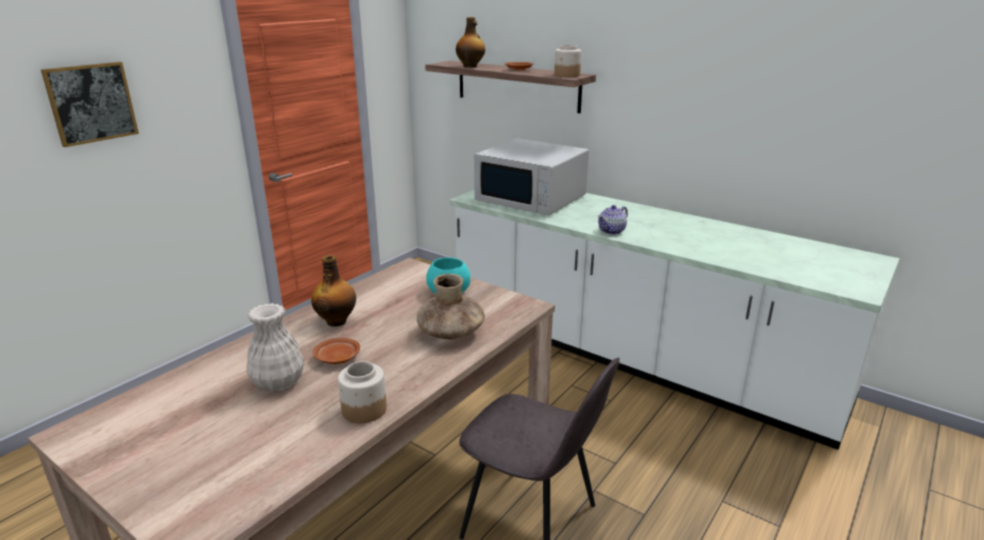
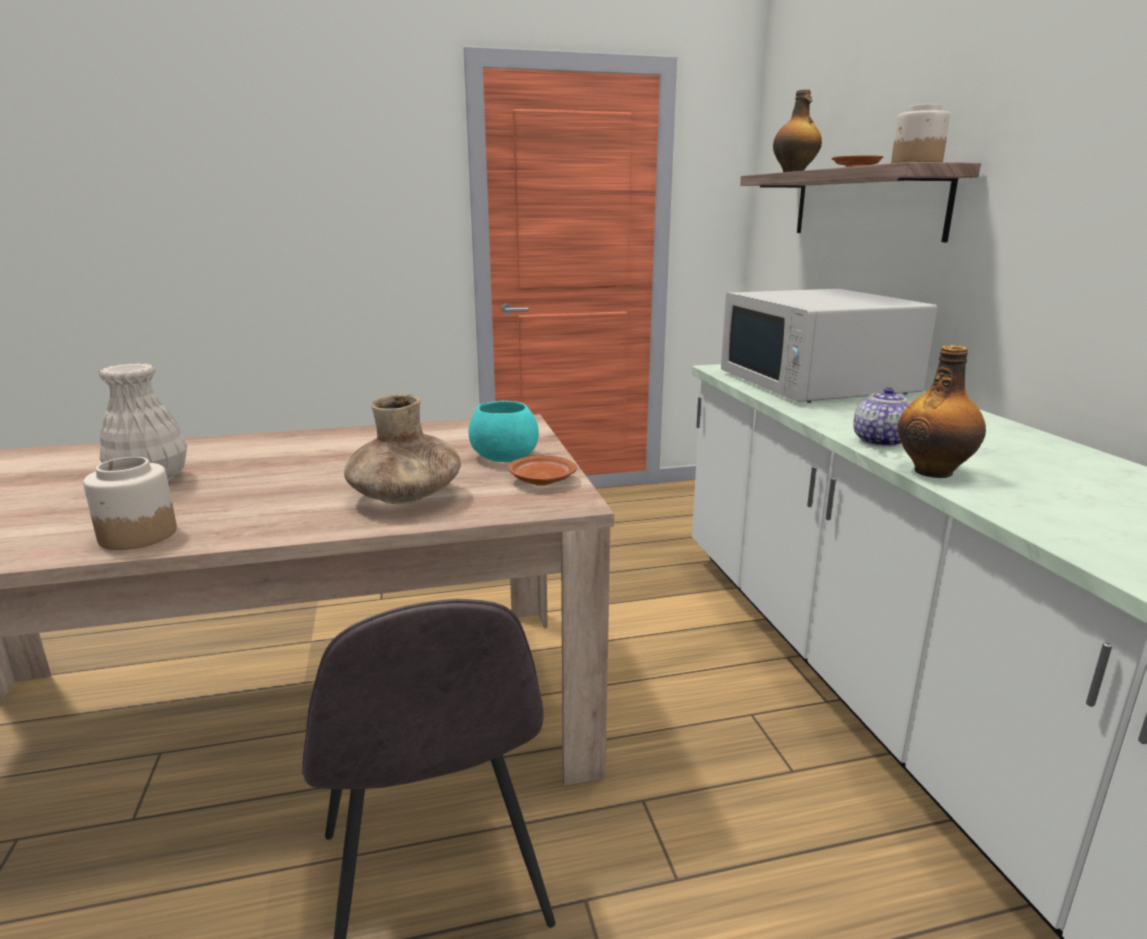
camera: 40 degrees right, 5 degrees down
(91, 103) = (290, 178): picture -> none
(337, 321) = (328, 447): bottle -> bottle (934, 471)
(337, 358) = (244, 478): brown plate -> brown plate (541, 480)
(612, 231) = (879, 441): teapot -> teapot turned 120 degrees clockwise

